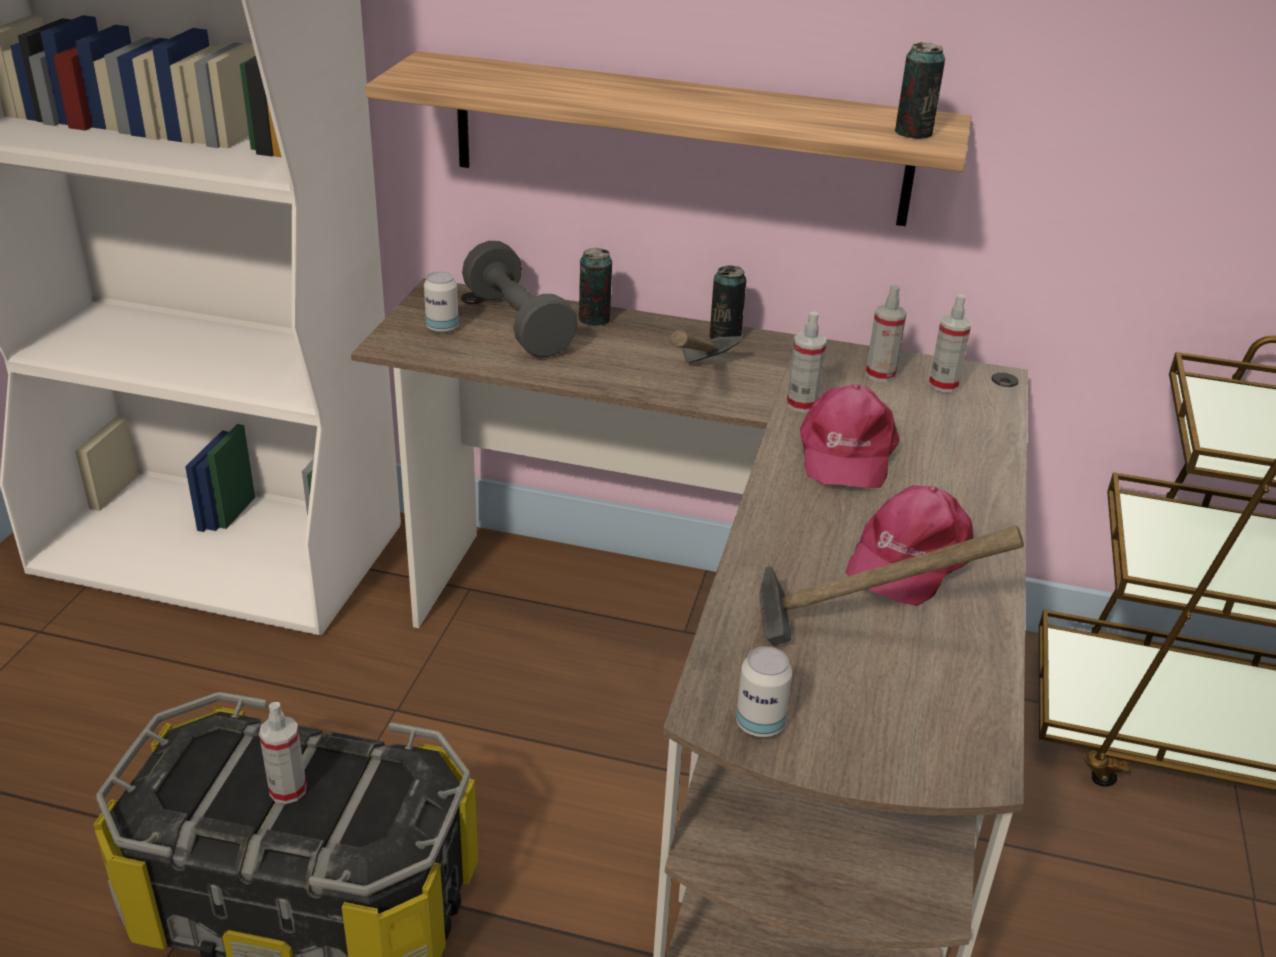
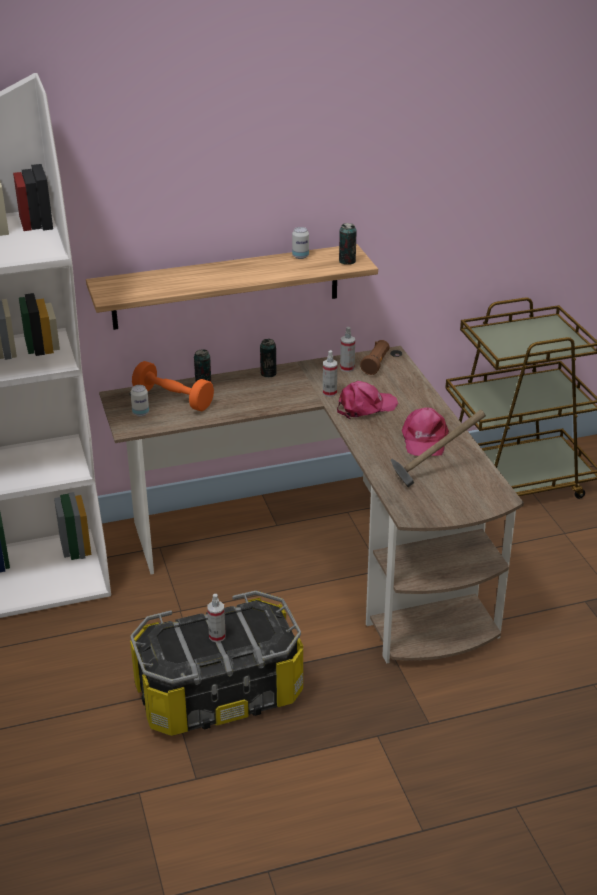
camera: 30 degrees left, 0 degrees up
(518, 324) = (173, 399): grey dumbbell -> orange dumbbell
(696, 396) = (285, 405): hammer -> none
(759, 724) = (428, 513): can -> can (300, 256)
(845, 452) = (365, 407): pink cap -> pink cap turned 90 degrees counterclockwise
(943, 385) = (376, 364): spray bottle -> brown flashlight

